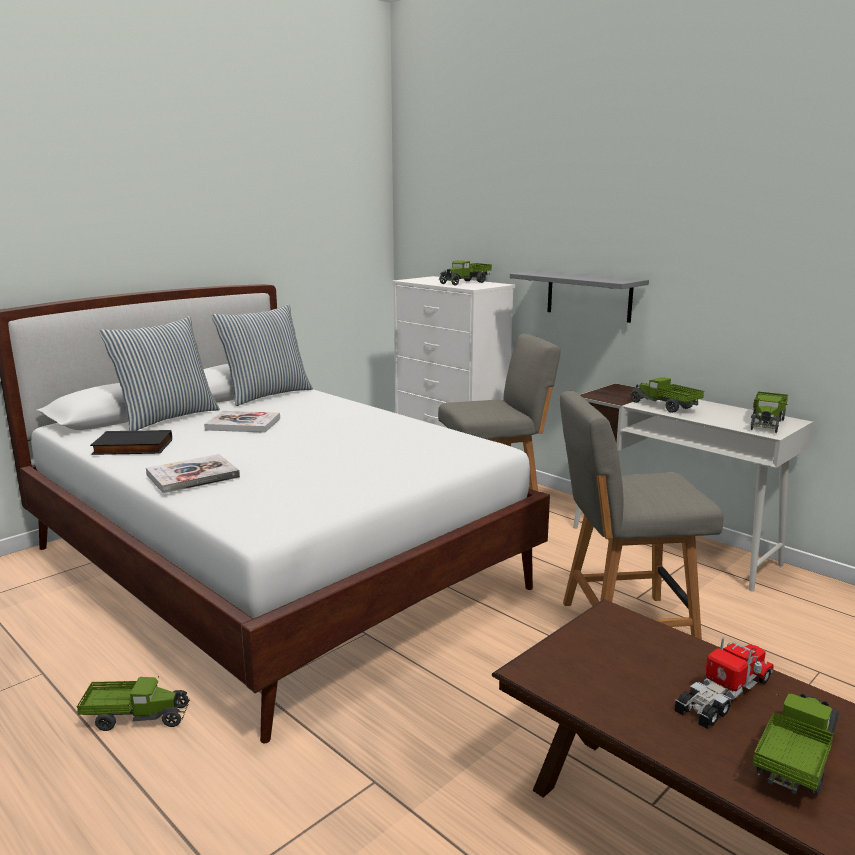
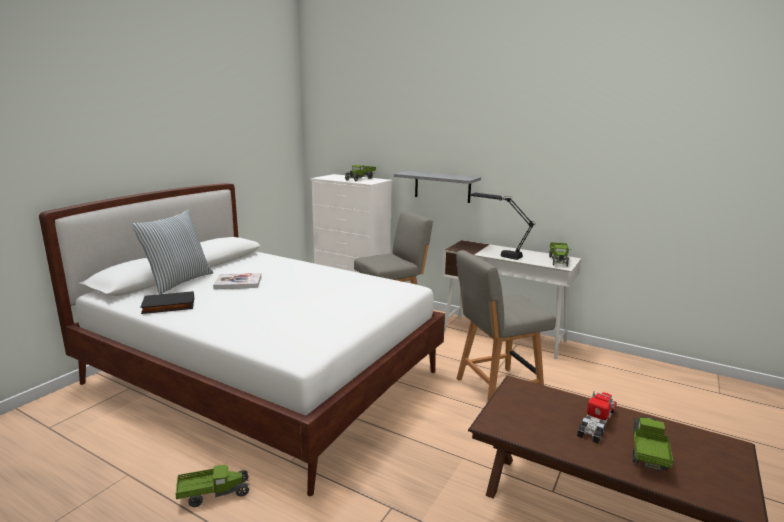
camera: 15 degrees left, 0 degrees up
(193, 476) = (229, 323): book -> none
(266, 395) = (239, 260): pillow -> none
(664, 406) = (498, 254): toy truck -> black table lamp

